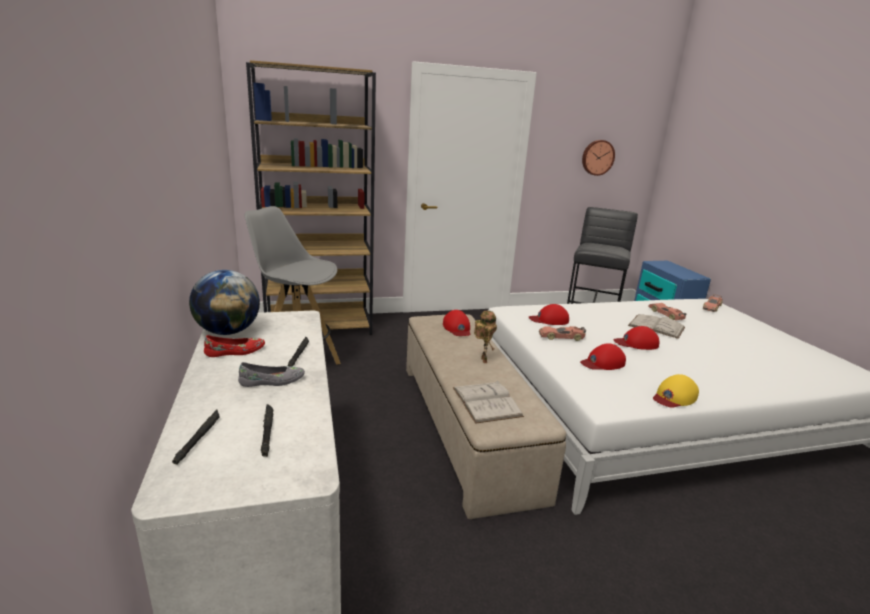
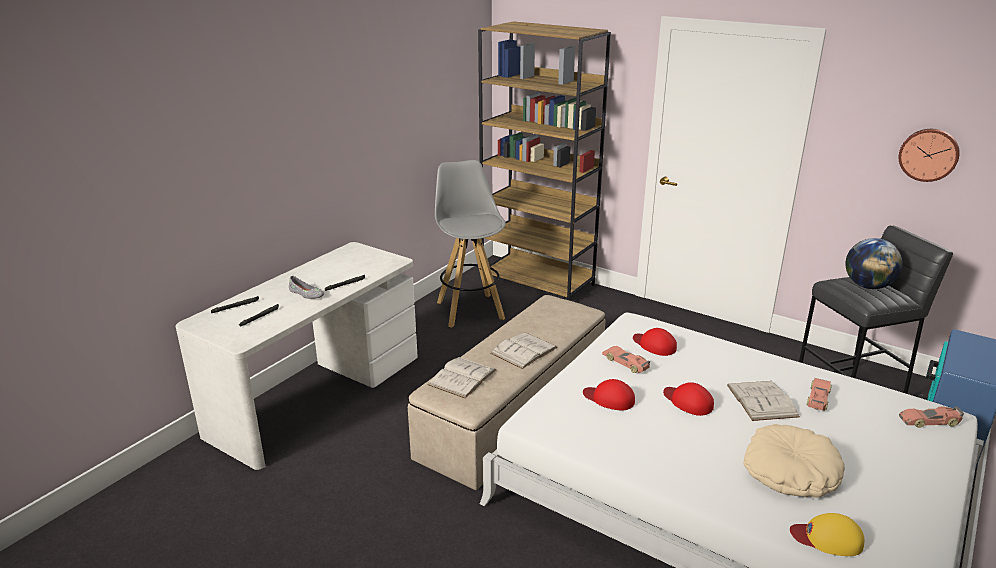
camera: 50 degrees right, 5 degrees up
(228, 331) = (340, 256): globe -> globe (867, 286)
(235, 352) = (321, 270): red shoe -> none
(457, 328) = (560, 318): red cap -> none
(482, 360) = (523, 350): toy robot -> white book
(674, 397) = (604, 451): yellow cap -> yellow cap (827, 538)
(745, 356) = (791, 473): none -> beige pillow

